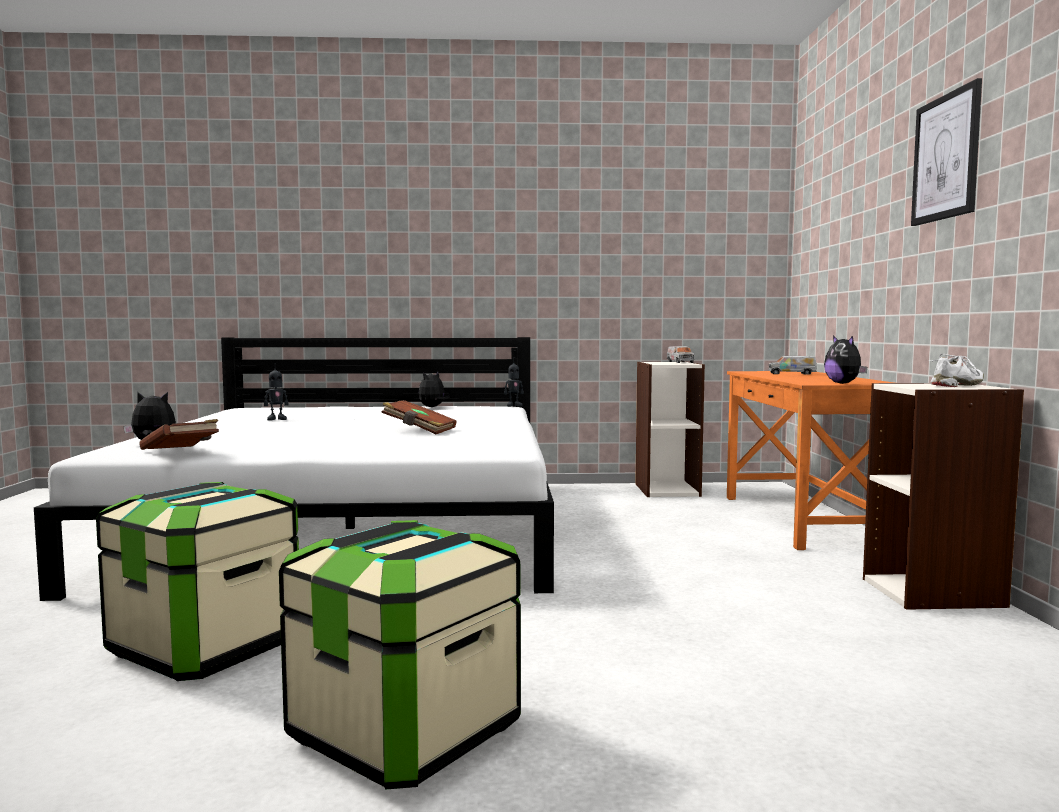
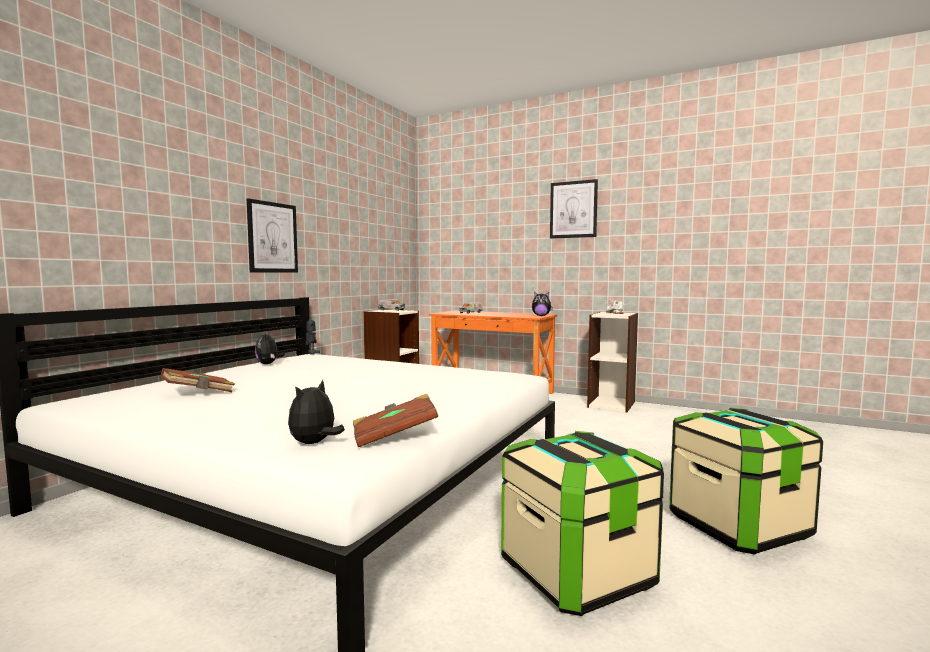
camera: 60 degrees left, 0 degrees up
(276, 419) = (221, 399): toy robot -> none
(419, 430) = (396, 379): brown book -> brown book (198, 393)
(484, 266) = (272, 237): none -> picture

